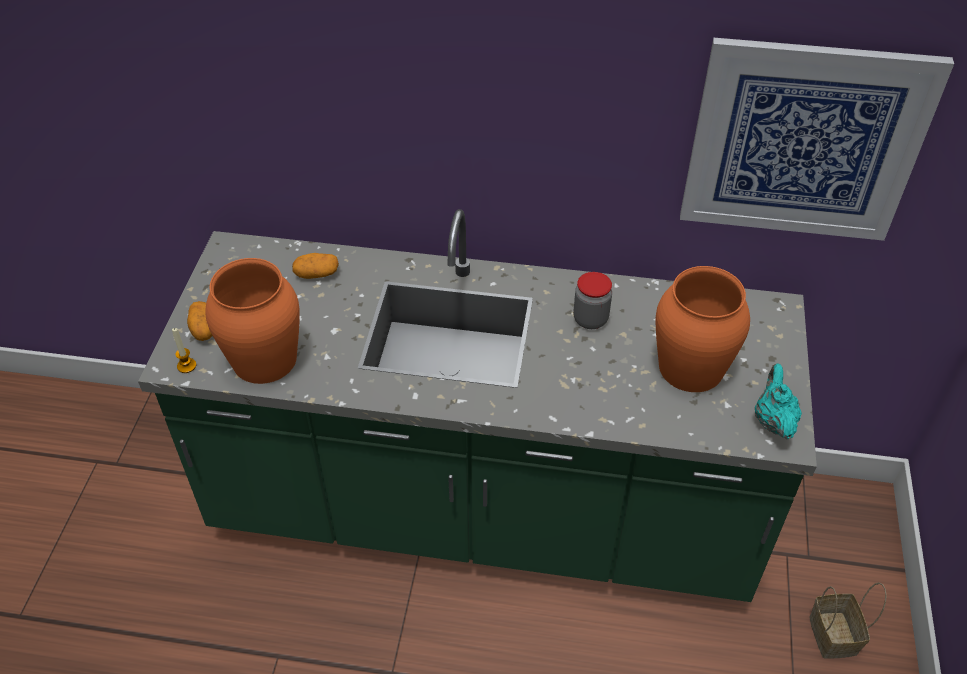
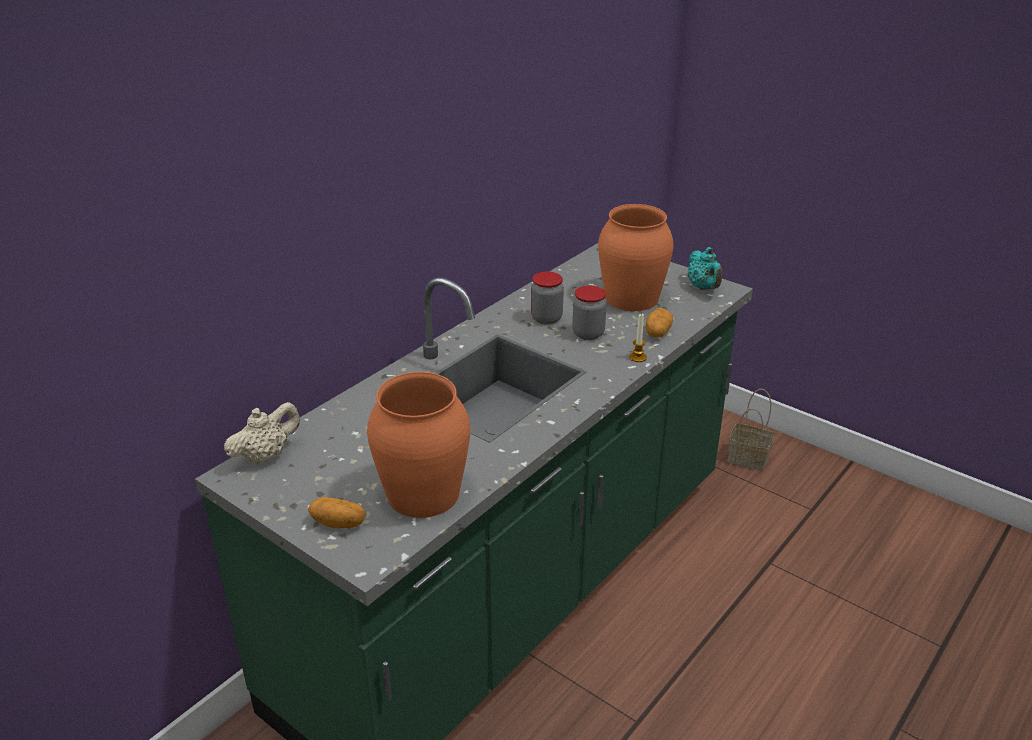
camera: 60 degrees left, 15 degrees down
(186, 366) = (380, 549): candle -> candle (637, 357)
(259, 251) = (266, 456): none -> beige teapot
(316, 274) = (343, 430): potato -> potato (657, 332)
(587, 361) = (588, 333): none -> jar
(773, 420) = (704, 288): turquoise teapot -> turquoise teapot turned 135 degrees counterclockwise
(804, 142) = (583, 110): picture -> none

